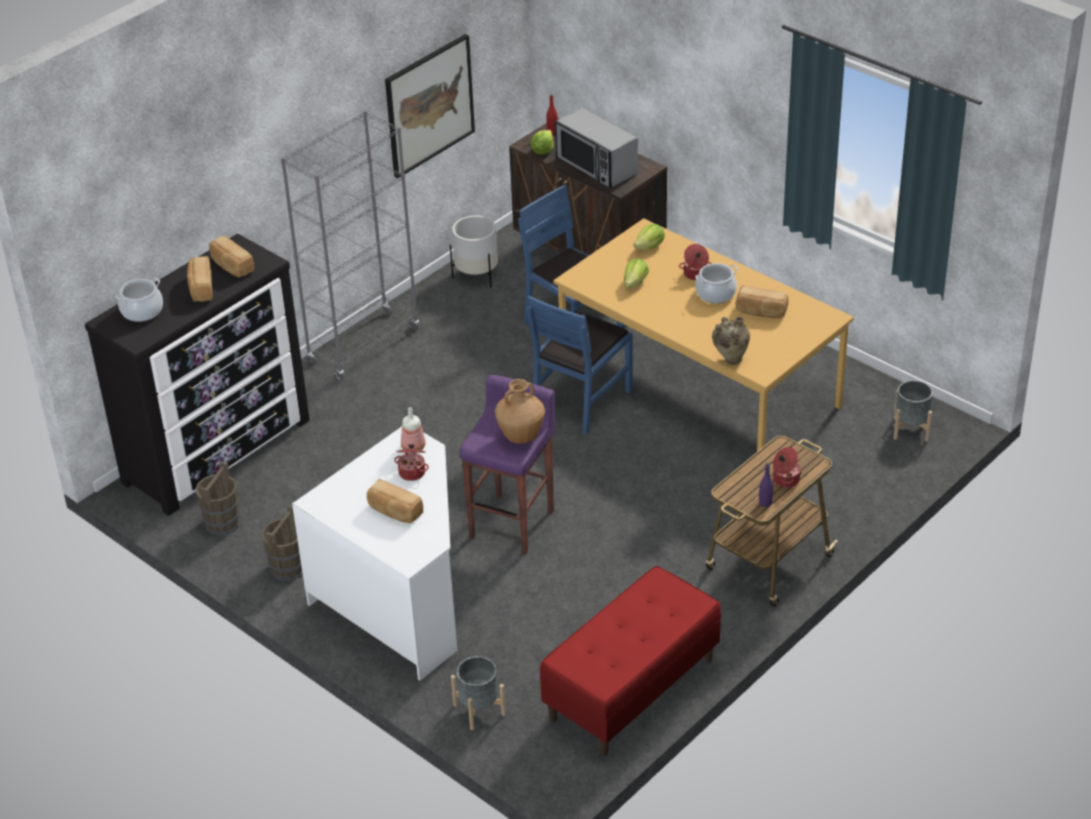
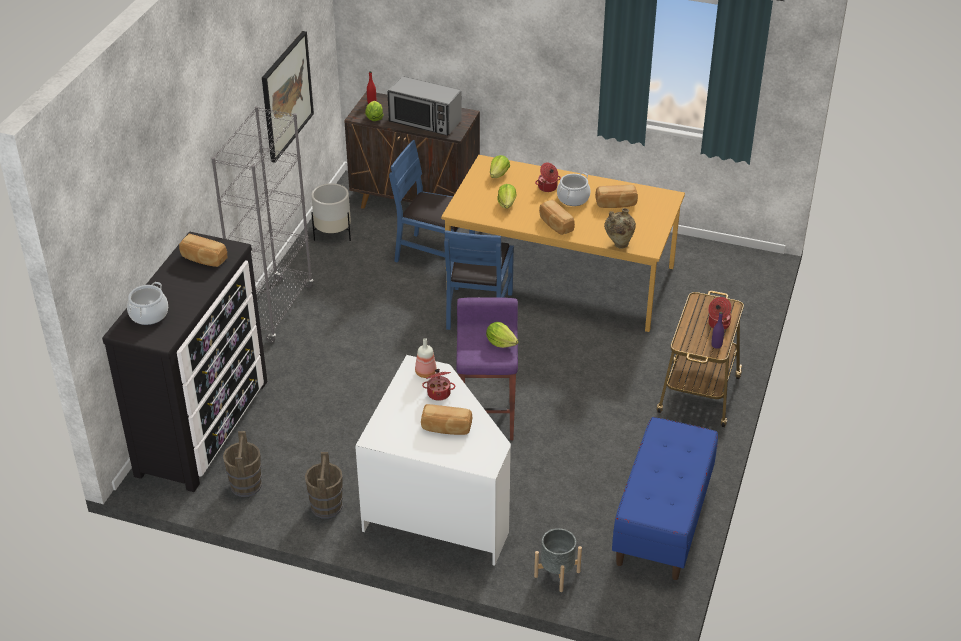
camera: 25 degrees left, 0 degrees up
(201, 288) = (189, 283): bread -> bread (555, 225)
(521, 437) = (501, 343): brown vase -> lettuce
(632, 689) = (663, 521): red bench -> blue bench
(911, 429) = (732, 271): grey planter -> none

